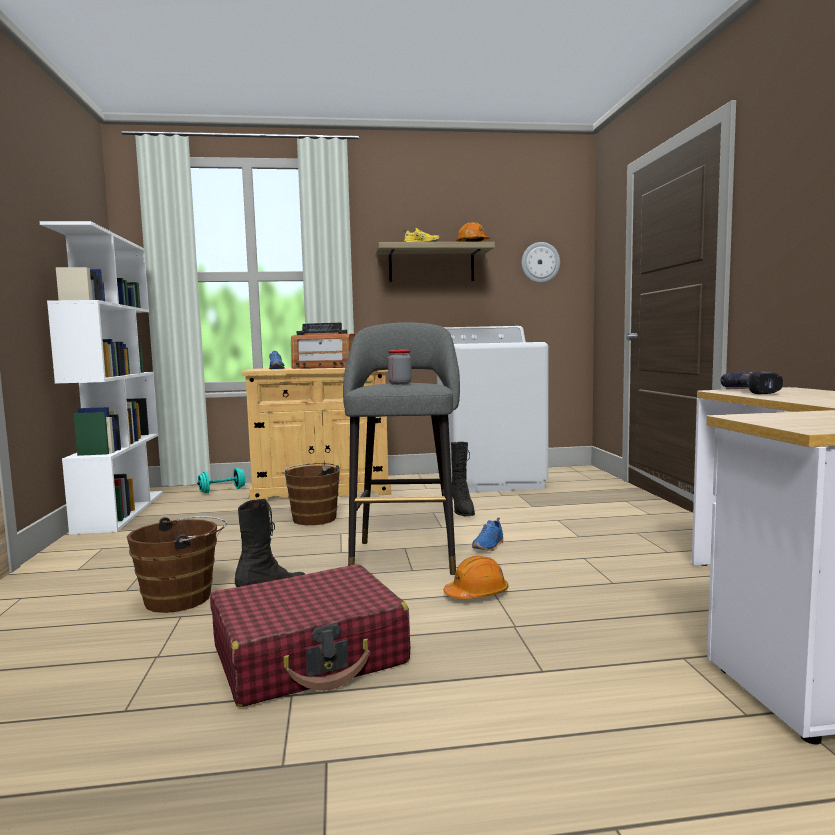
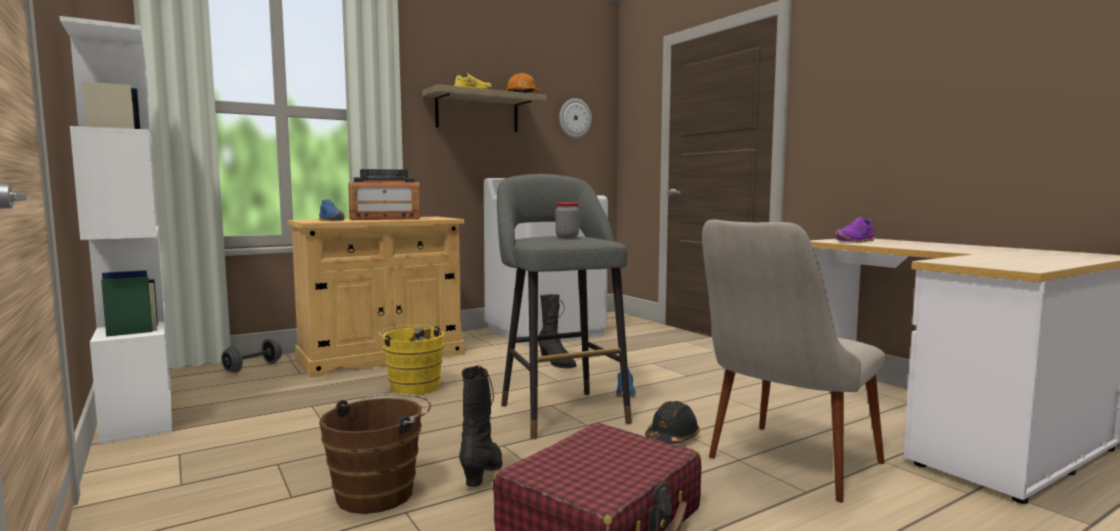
camera: 25 degrees left, 0 degrees up
(222, 491) = (253, 368): turquoise dumbbell -> grey dumbbell
(314, 518) = (413, 386): brown bucket -> yellow bucket
(477, 594) = (672, 437): orange hard hat -> black hard hat
(548, 643) = (782, 469): none -> beige chair
(760, 391) = (855, 241): power drill -> purple shoe

